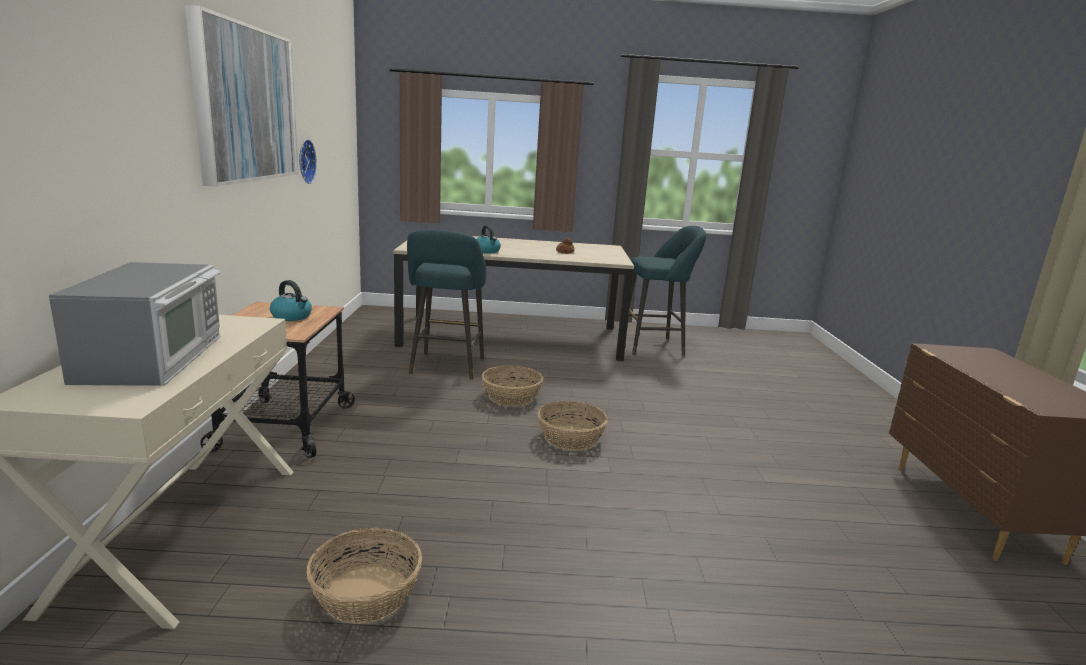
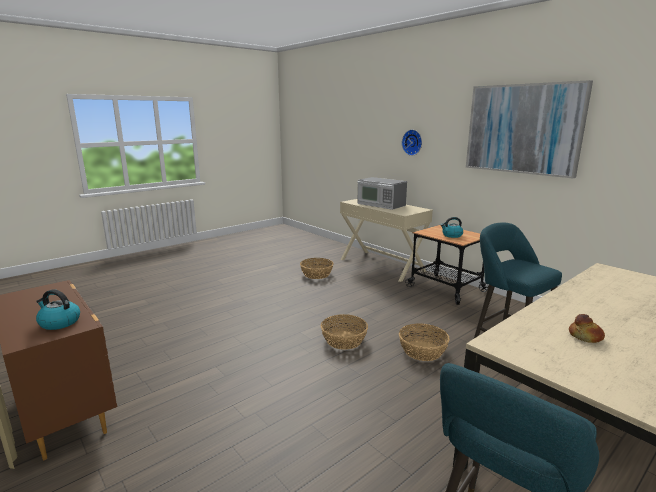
camera: 140 degrees right, 0 degrees up
(304, 161) = (615, 173): wall clock -> wall clock (413, 142)
(487, 251) = (589, 293): kettle -> kettle (59, 322)

